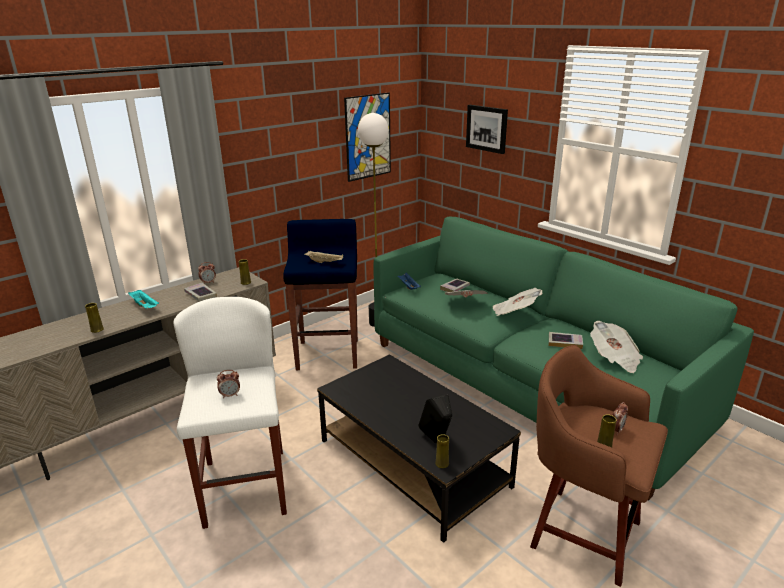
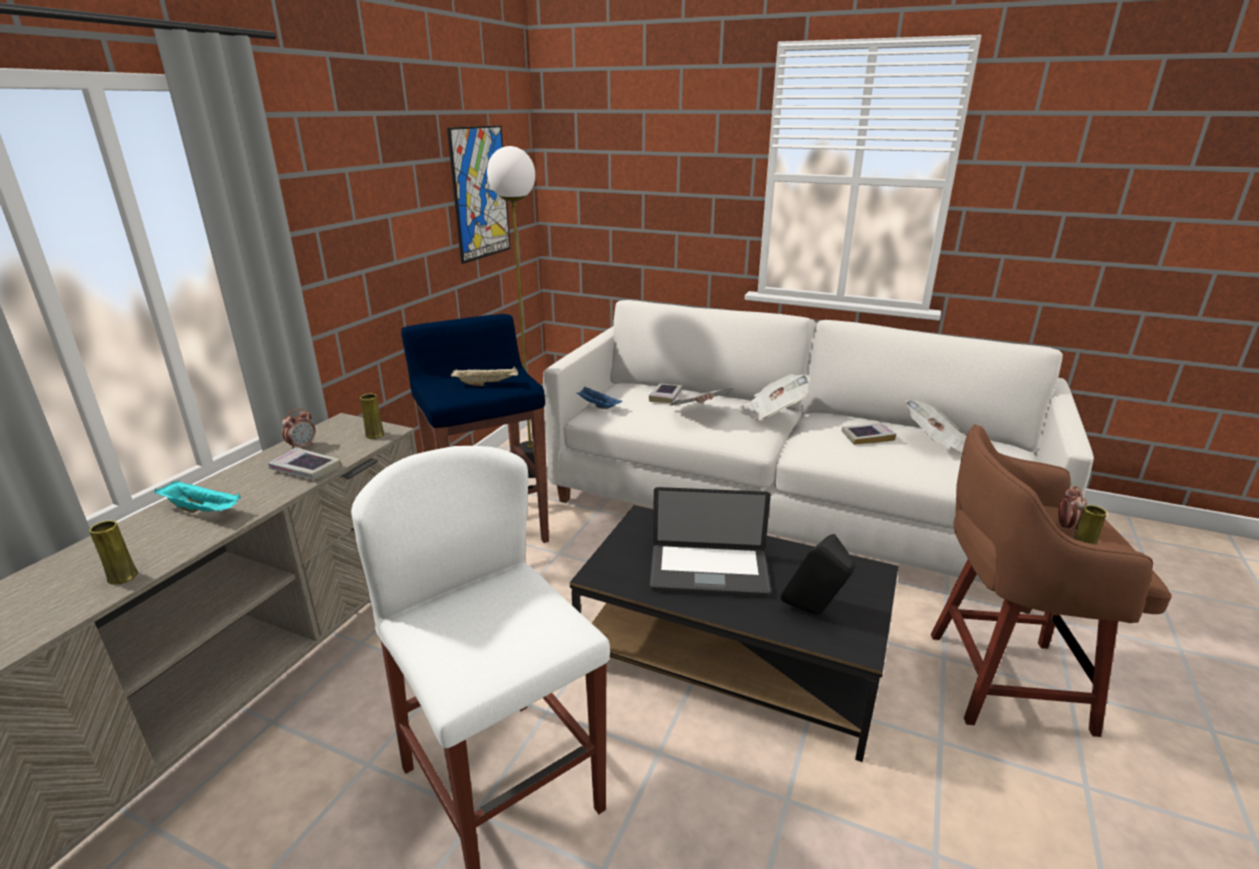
camera: 25 degrees left, 0 degrees up
(230, 395) = (503, 631): alarm clock -> none
(397, 403) = (708, 572): none -> laptop
(442, 463) = (850, 643): yellow vase -> none
(487, 128) = (652, 172): picture -> none
(528, 384) = (785, 508): green sofa -> white sofa

